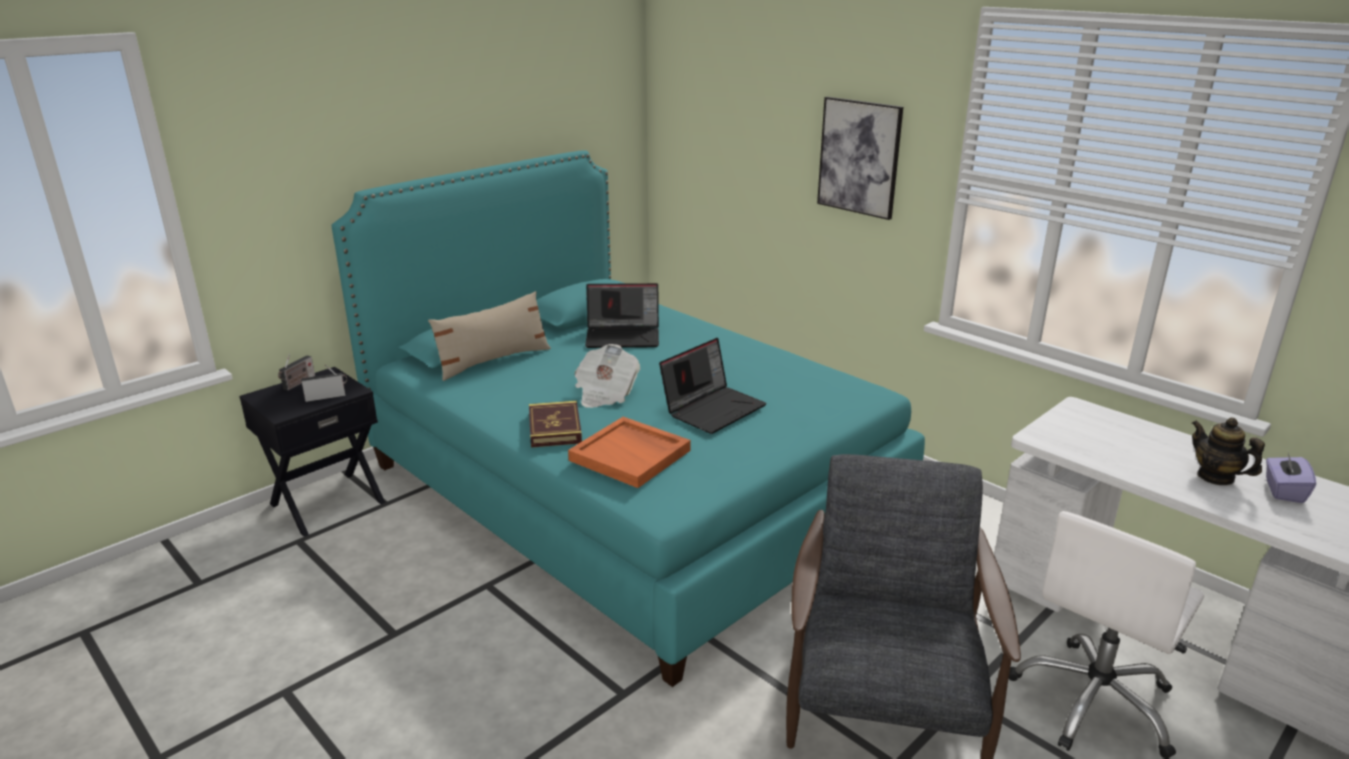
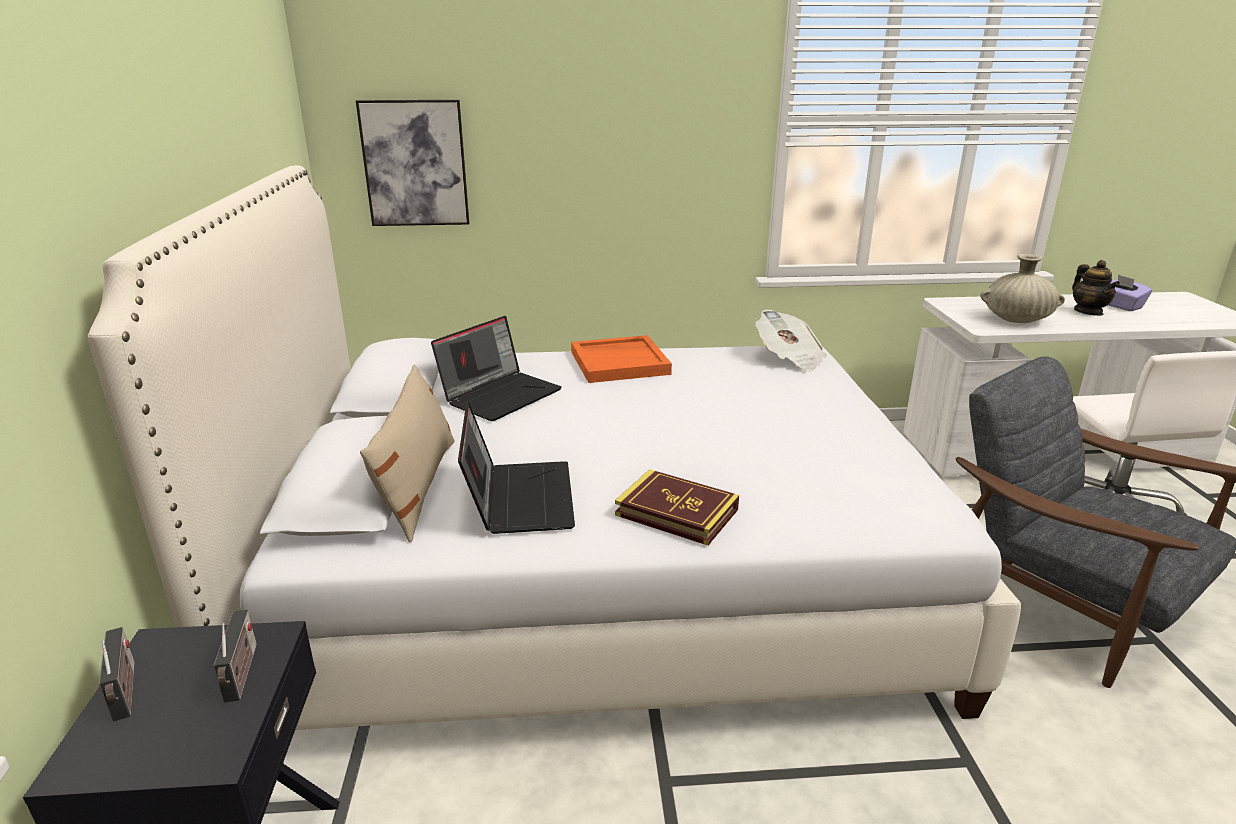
camera: 50 degrees left, 0 degrees up
(327, 396) = (241, 675): radio -> radio turned 150 degrees clockwise
(605, 393) = (630, 453): newspaper -> newspaper (789, 359)
(628, 490) = (599, 577): turquoise bed -> white bed
(631, 455) = (810, 491): orange tray -> orange tray (620, 362)
(713, 408) = (750, 415): laptop -> laptop (518, 498)
(859, 157) = (659, 121): picture -> picture (415, 164)
(1098, 447) = (1017, 320): none -> beige vase
(1215, 477) = (1088, 312): teapot -> teapot turned 105 degrees counterclockwise

